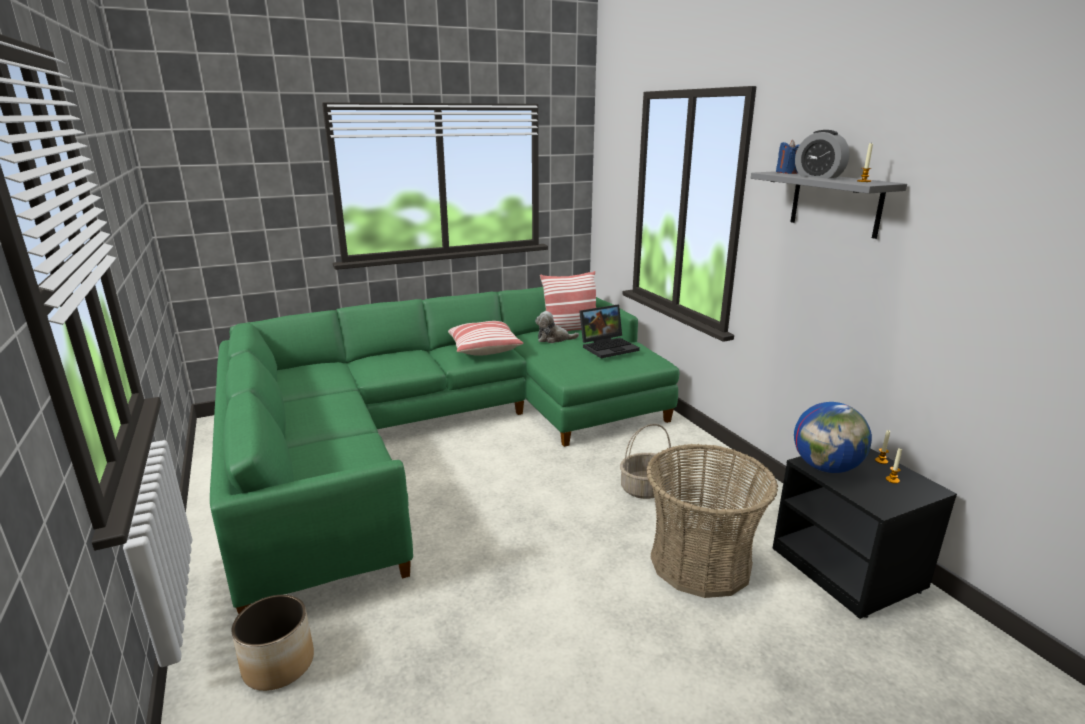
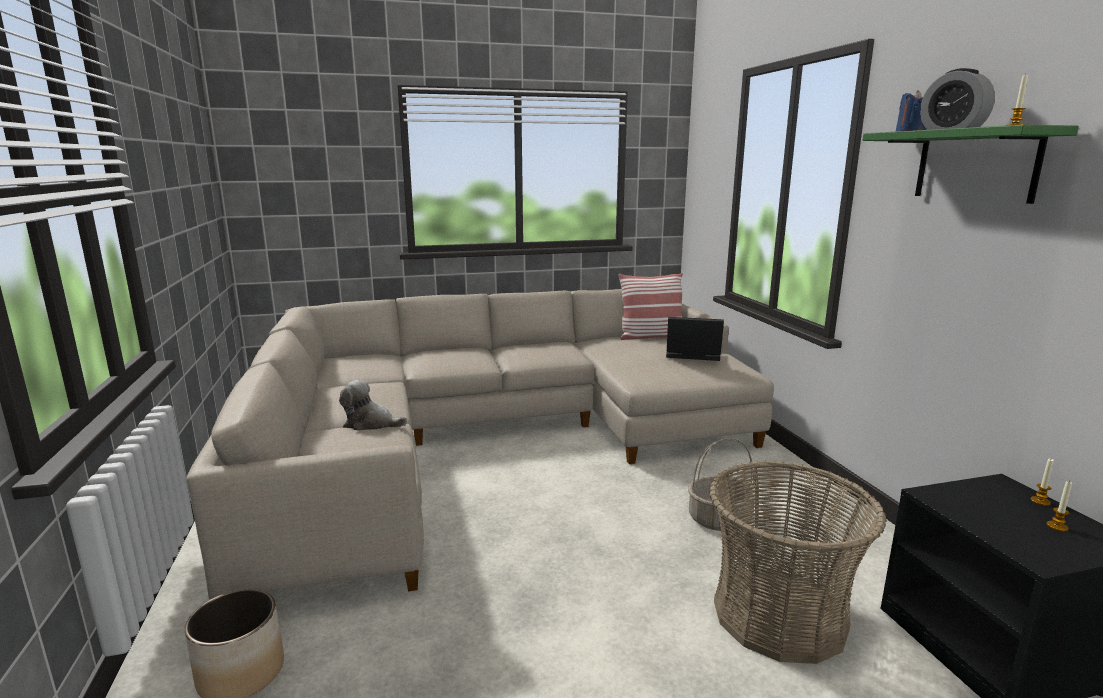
camera: 10 degrees right, 5 degrees down
(439, 434) = (491, 440): green sofa -> beige sofa
(483, 348) = (548, 350): pillow -> none
(553, 339) = (629, 344): plush toy -> plush toy (370, 424)
(609, 347) = (691, 355): laptop -> laptop turned 150 degrees counterclockwise
(826, 467) = (957, 502): globe -> none
(835, 203) = (975, 165): grey shelf -> green shelf

